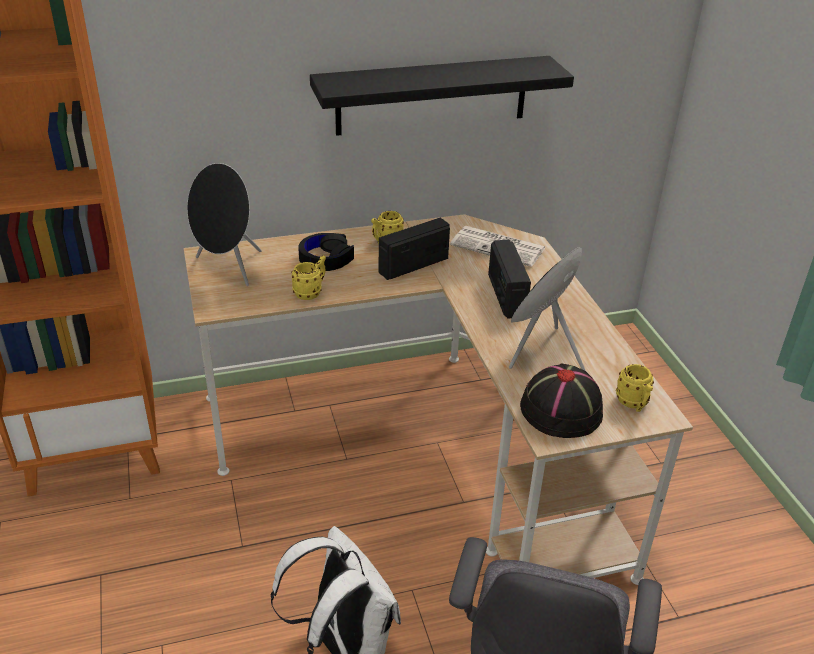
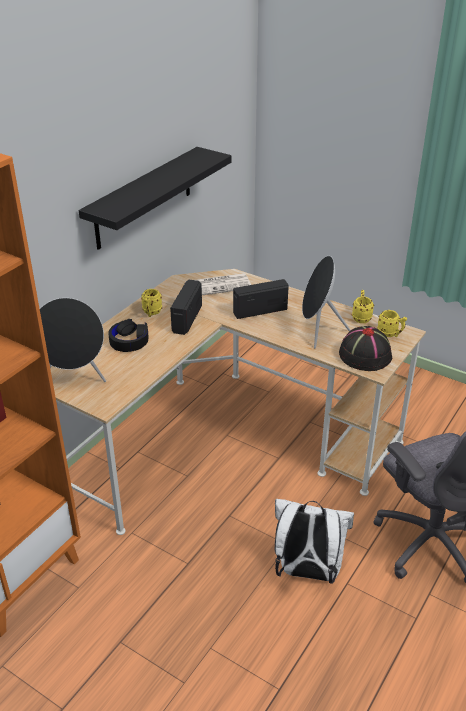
camera: 40 degrees left, 0 degrees up
(311, 292) = (151, 365): yellow mug -> yellow mug (361, 317)
(506, 295) = (260, 311): radio -> radio turned 120 degrees clockwise

